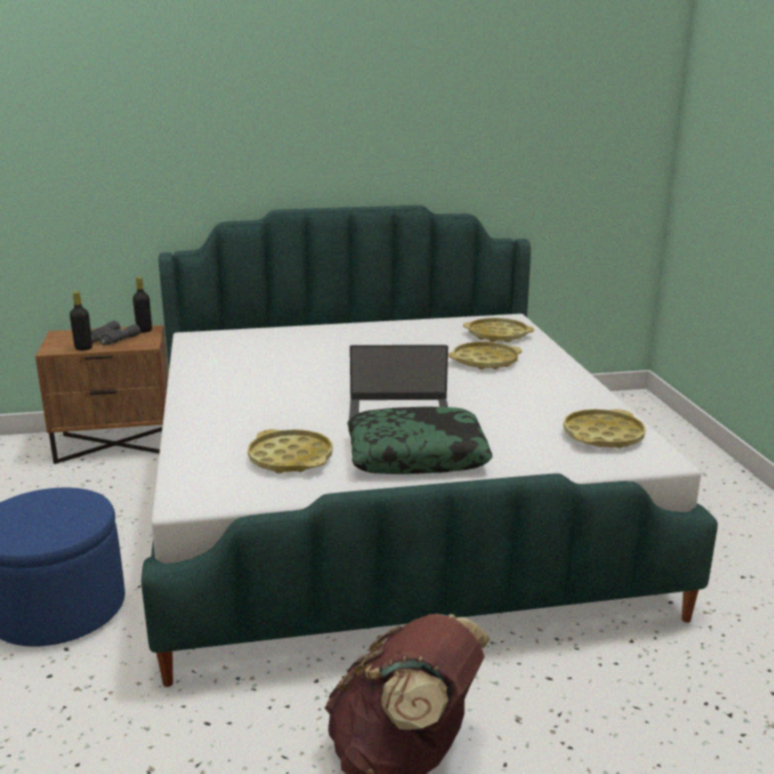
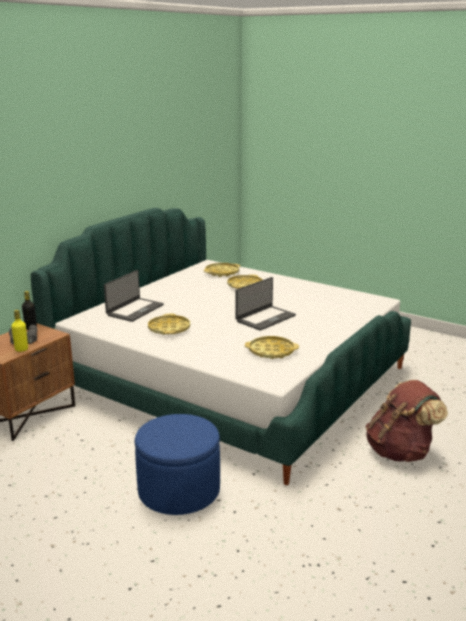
camera: 45 degrees left, 0 degrees up
(83, 348) = (21, 349): black bottle -> yellow bottle
(278, 345) = (134, 310): none -> laptop
(417, 455) = (311, 330): pillow -> none
(603, 436) = (350, 299): yellow tray -> yellow tray (169, 329)

